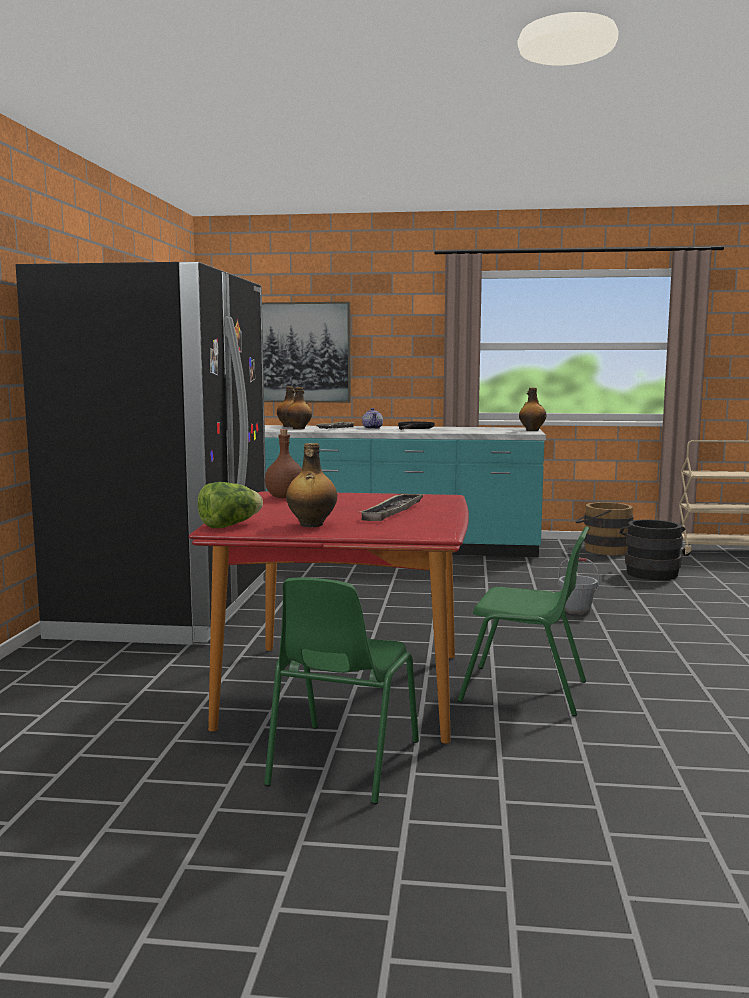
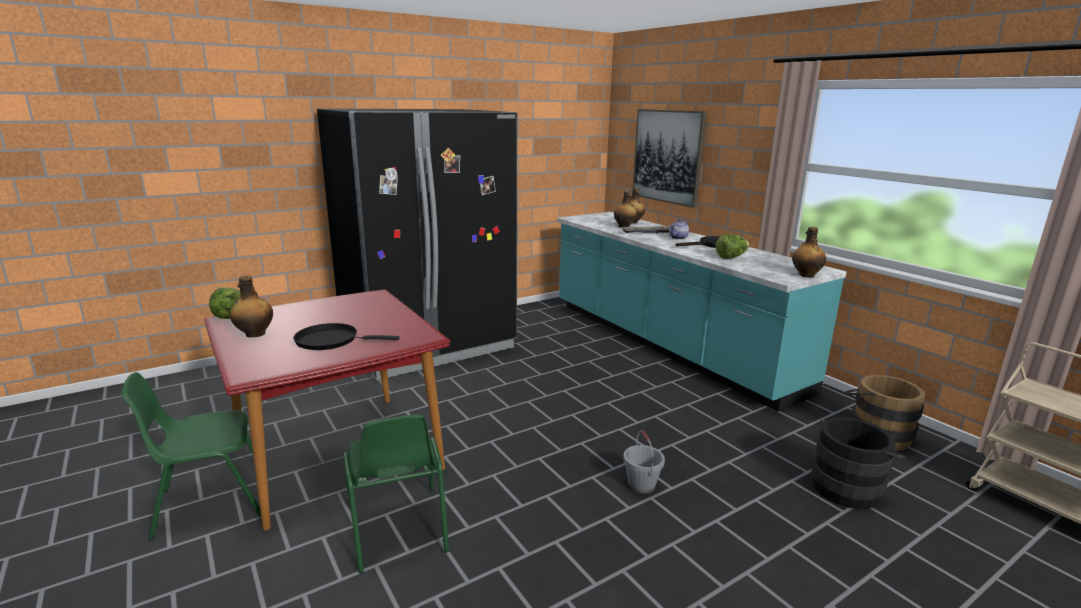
camera: 50 degrees right, 10 degrees up
(284, 497) = (363, 300): brown bottle -> none
(393, 512) = (331, 340): tray -> black frying pan
(456, 430) = (731, 257): none -> lettuce

